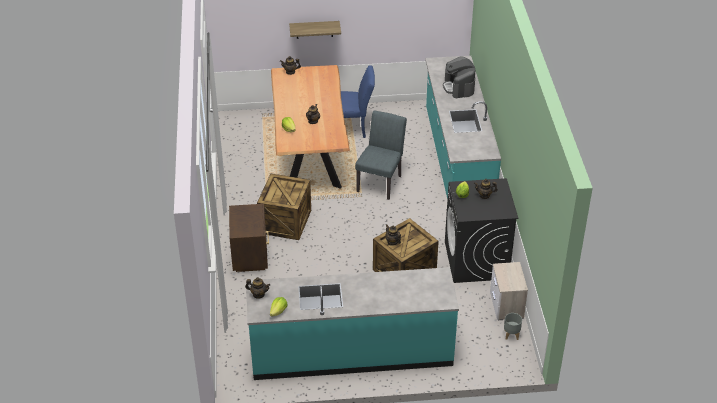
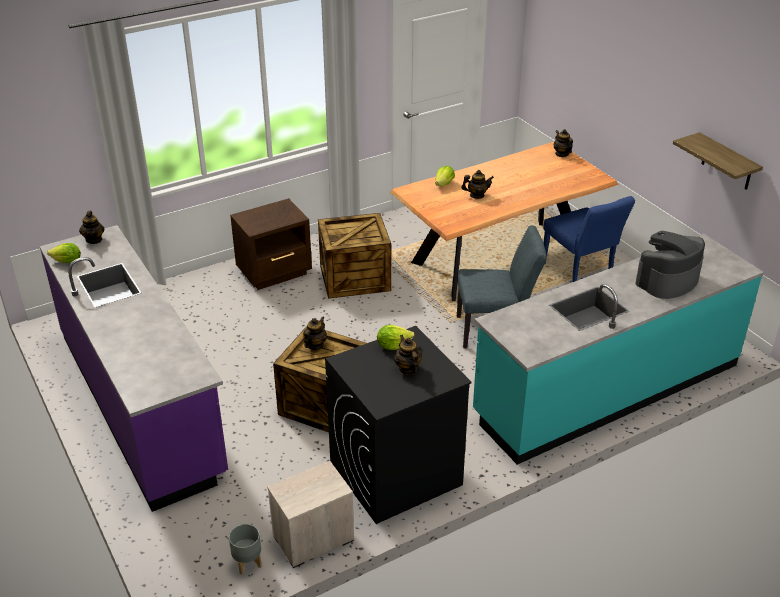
camera: 65 degrees right, 5 degrees down
(314, 29) = (616, 115): shelf -> shelf (727, 162)
(351, 352) = (141, 403): turquoise counter -> purple counter

